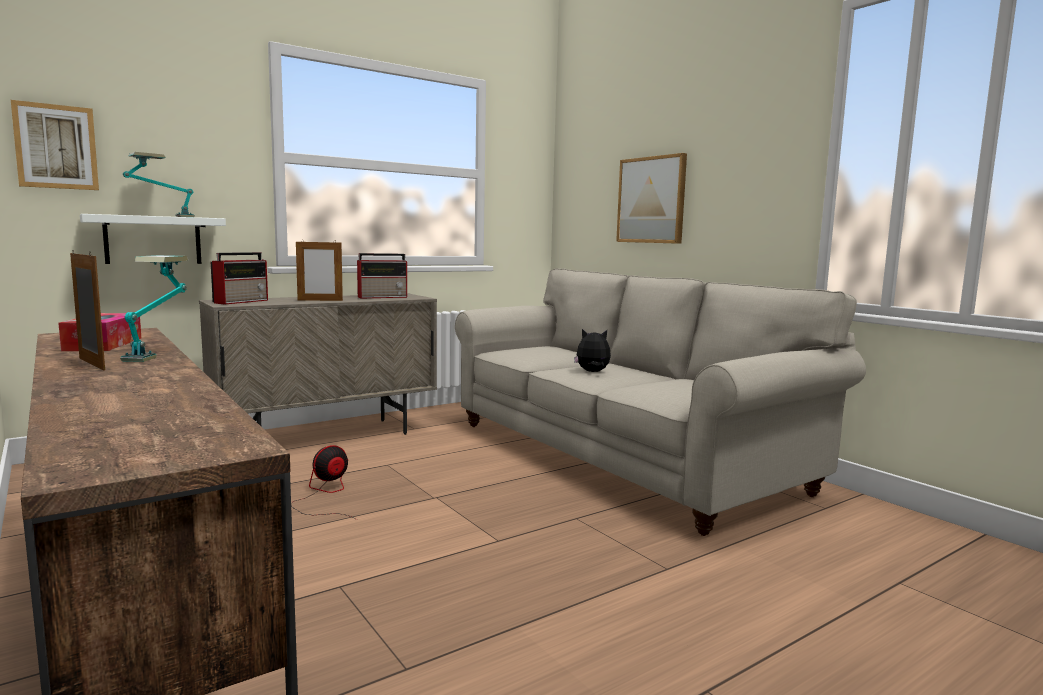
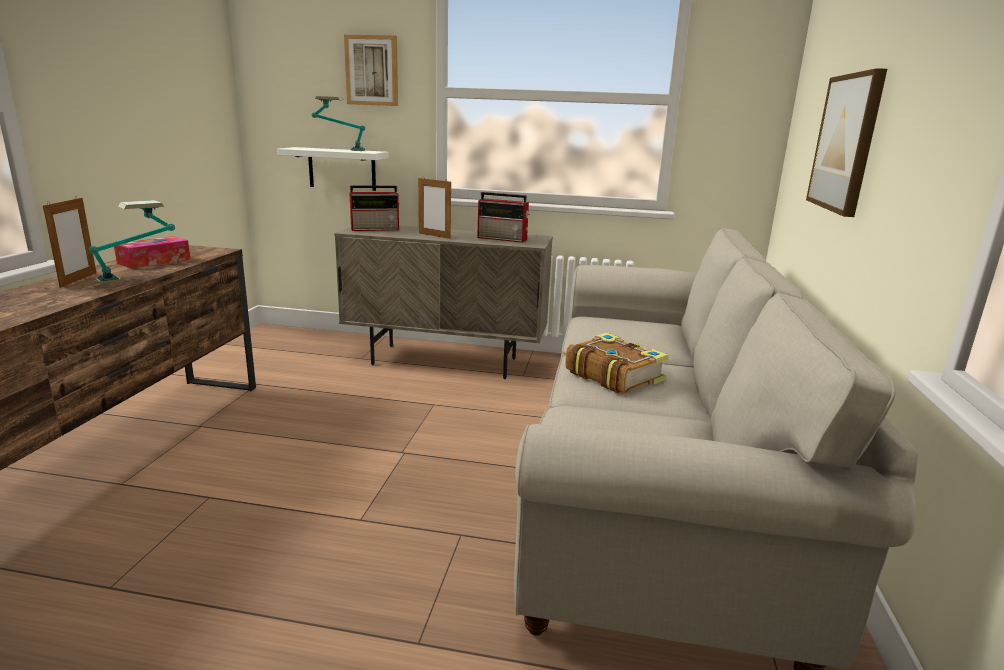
camera: 45 degrees right, 10 degrees up
(56, 147) = (280, 94): picture -> picture (372, 71)
(326, 495) = (345, 415): fan -> none
(592, 372) = (613, 375): plush toy -> book

